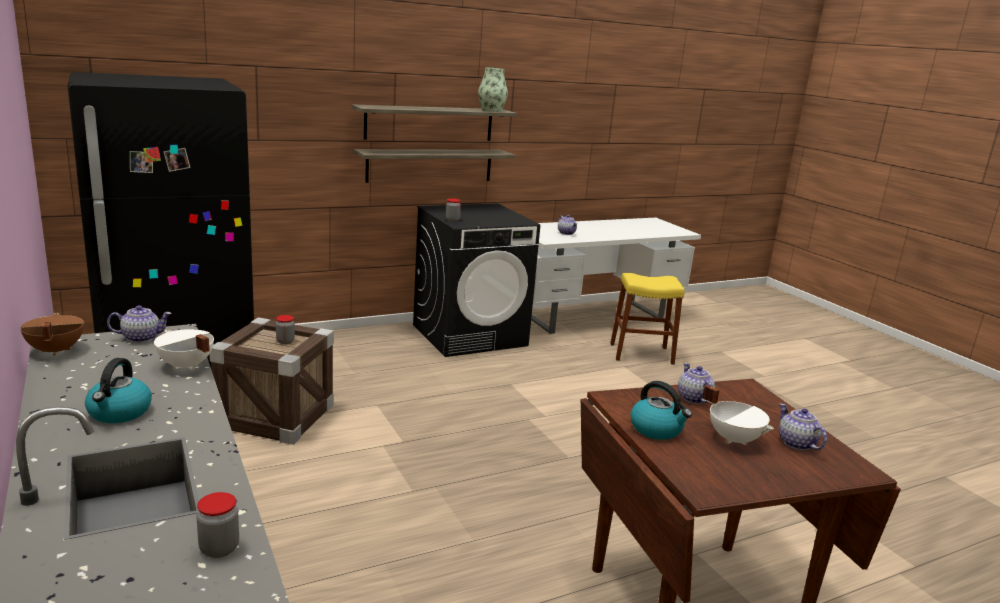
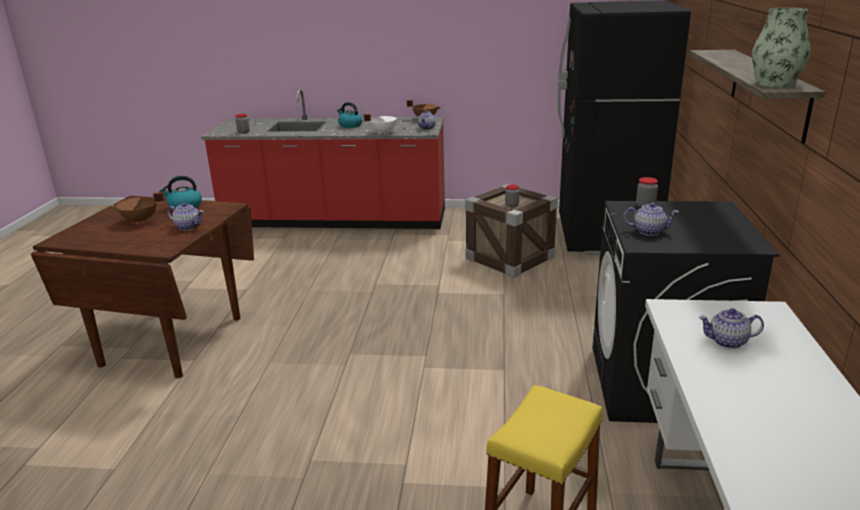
camera: 125 degrees right, 5 degrees up
(430, 165) = (758, 154): shelf -> none
(734, 439) = (140, 221): white cooking pot -> brown cooking pot
(796, 443) = (103, 235): teapot -> teapot (649, 231)

